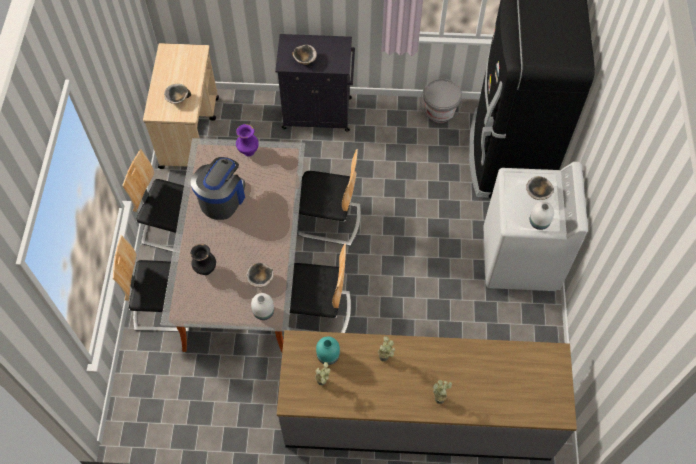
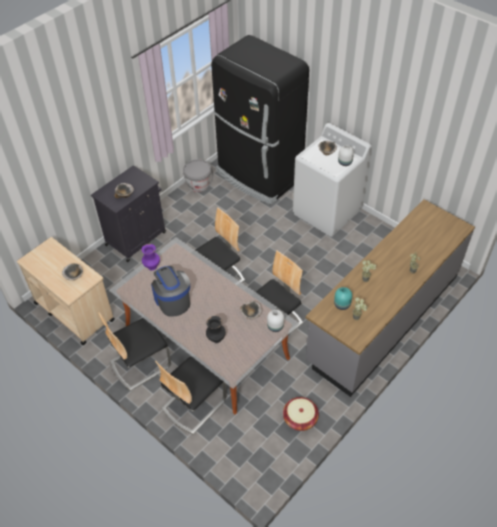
camera: 50 degrees left, 10 degrees down
(222, 415) = (300, 418): none -> basket

